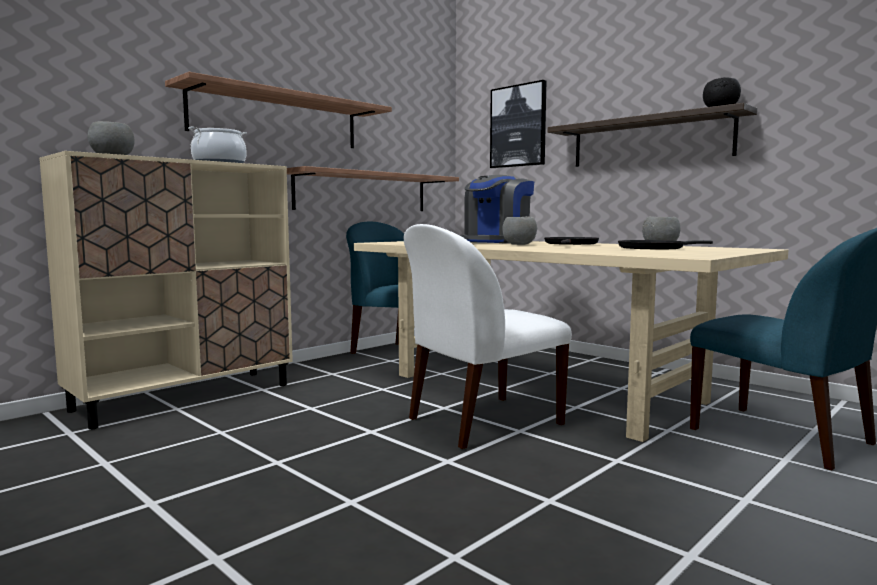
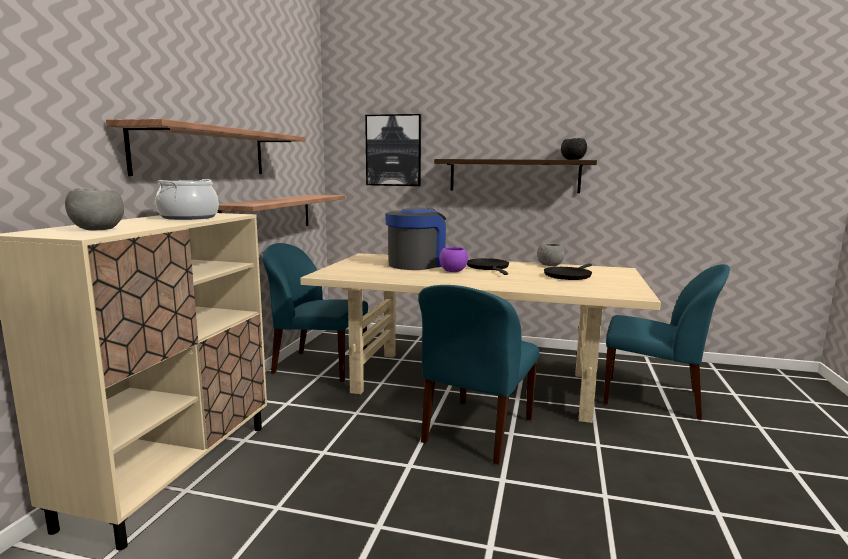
camera: 30 degrees left, 5 degrees up
(482, 422) = (477, 431): white chair -> blue chair
(496, 242) = (417, 264): coffee machine -> coffee machine turned 150 degrees counterclockwise
(519, 244) = (453, 271): grey bowl -> purple bowl

